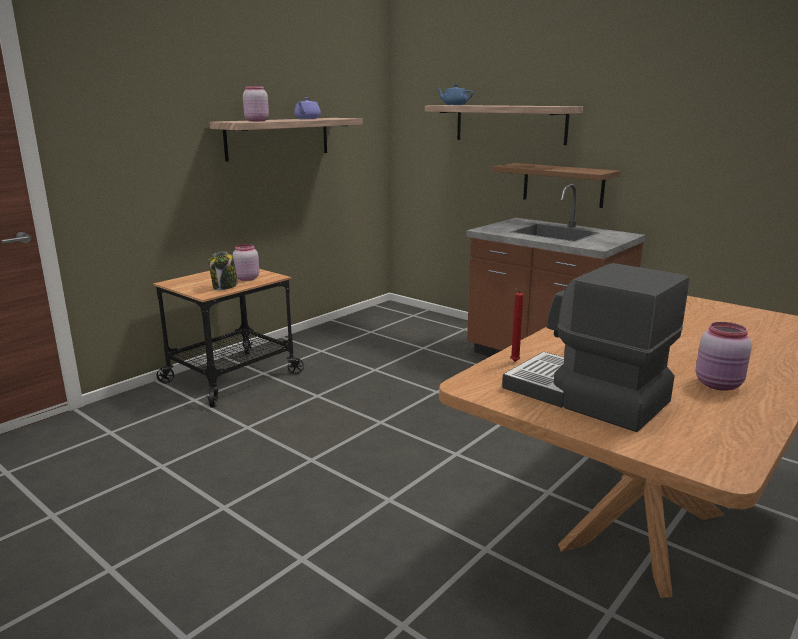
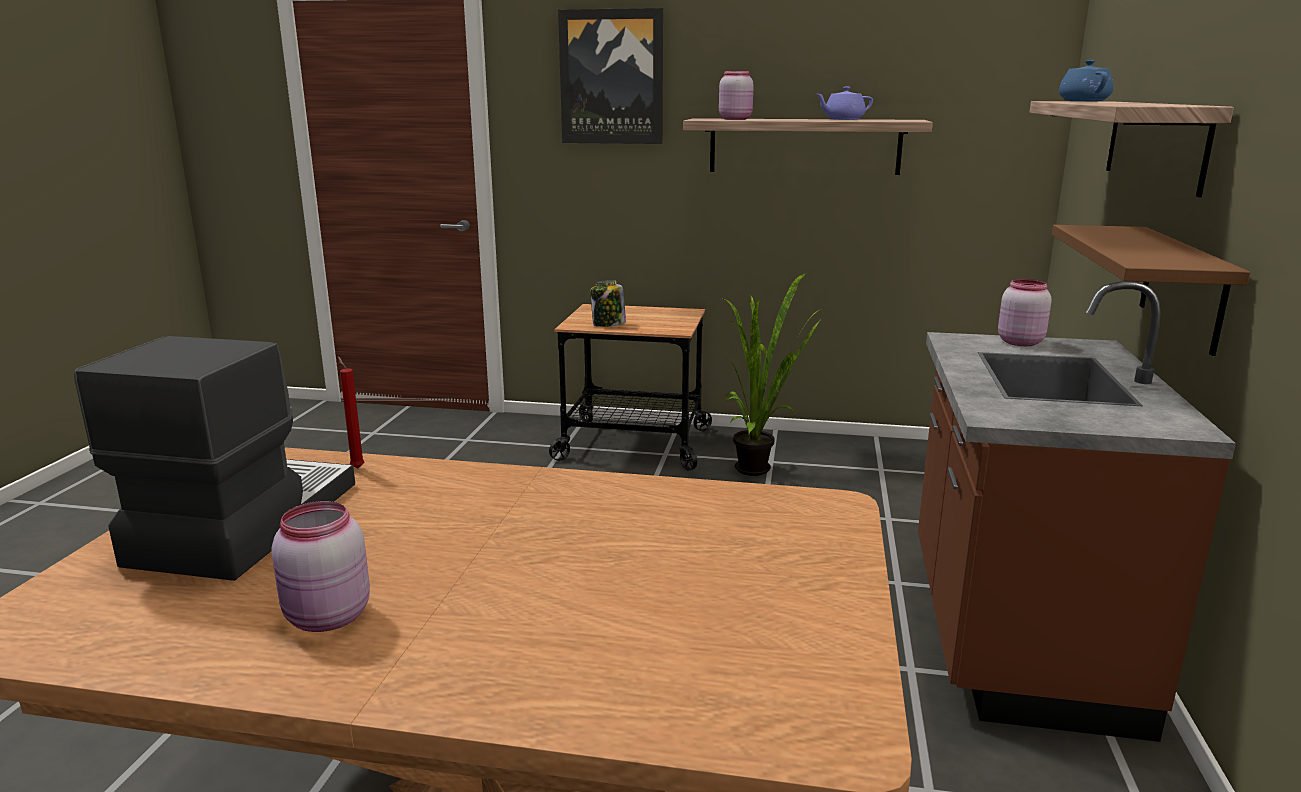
camera: 60 degrees right, 0 degrees up
(147, 89) = (611, 77): none -> picture
(246, 278) = (651, 323): pink jar -> pink jar (1019, 342)
(326, 355) = (761, 469): none -> potted plant

